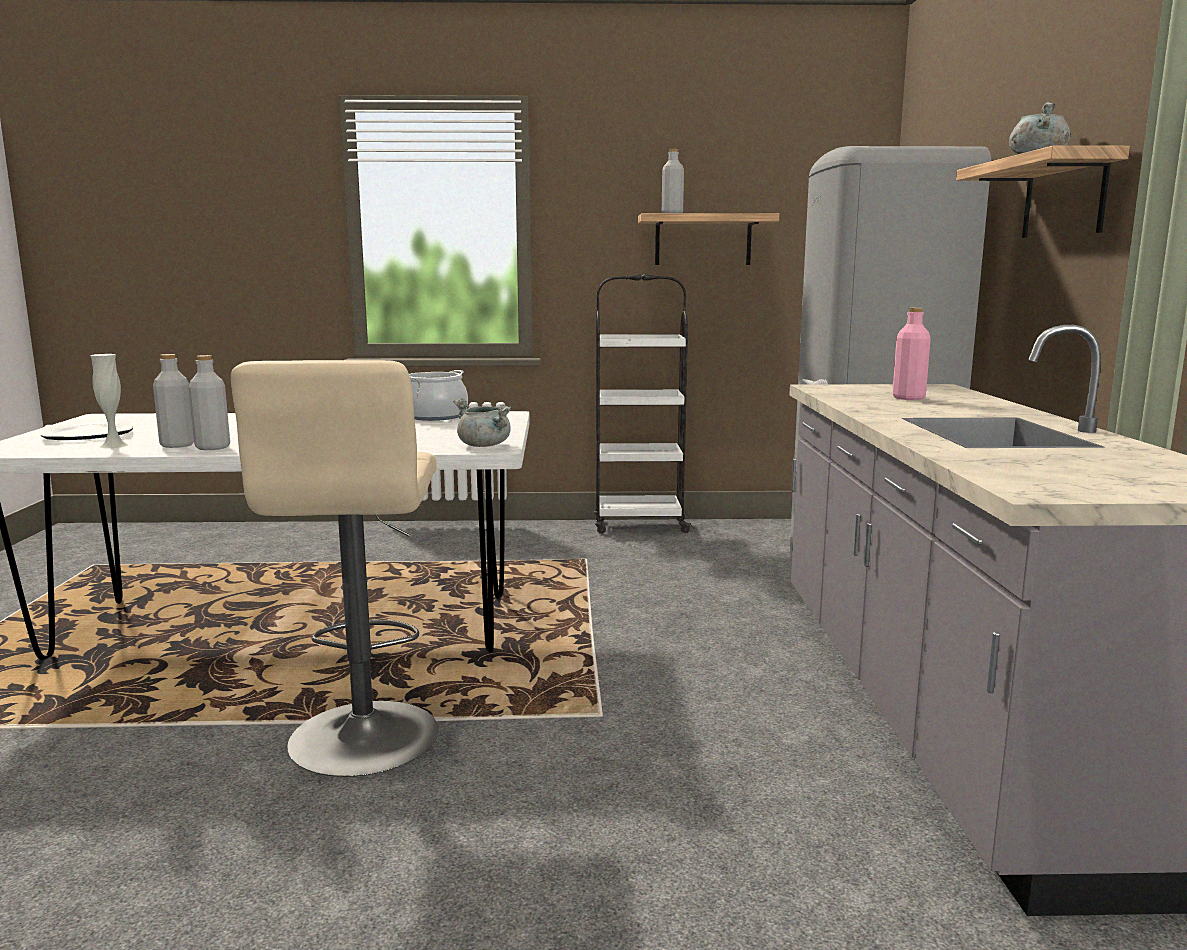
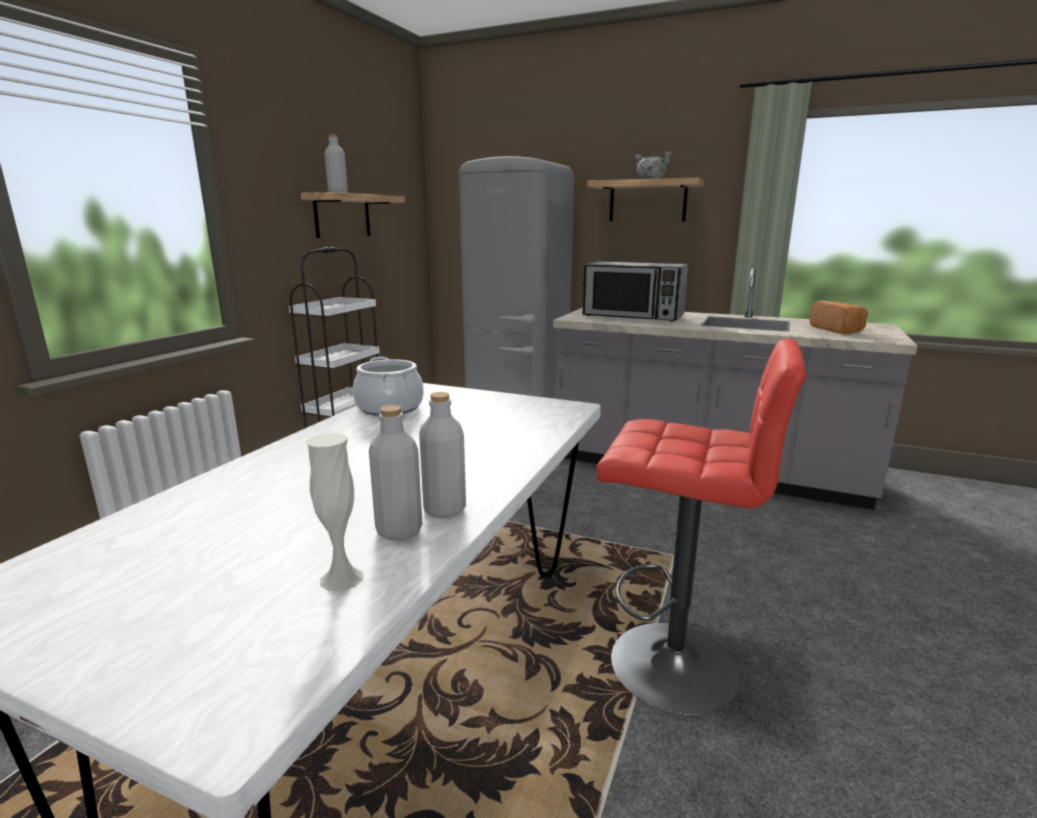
camera: 65 degrees left, 5 degrees up
(89, 434) = (185, 606): plate -> none
(362, 738) = (675, 667): beige stool -> red stool
(485, 445) = (560, 408): grey cooking pot -> none
(908, 398) = (633, 316): pink bottle -> microwave
(1074, 467) = (837, 330): none -> bread

